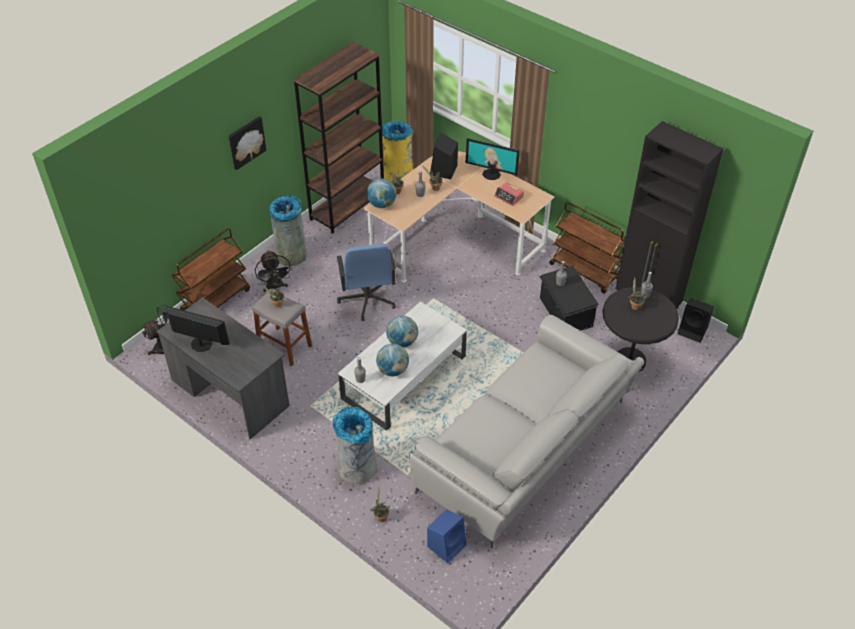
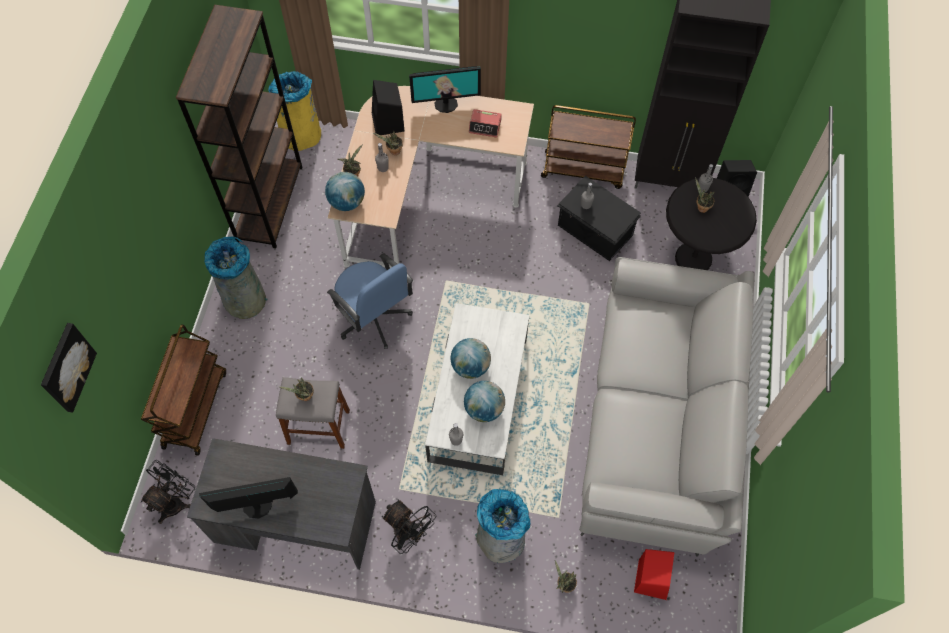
camera: 30 degrees left, 15 degrees up
(246, 142) = (154, 209): picture -> picture (66, 367)
(275, 287) = (255, 354): black fan -> black fan (409, 534)
(447, 545) = (652, 578): blue speaker -> red speaker

